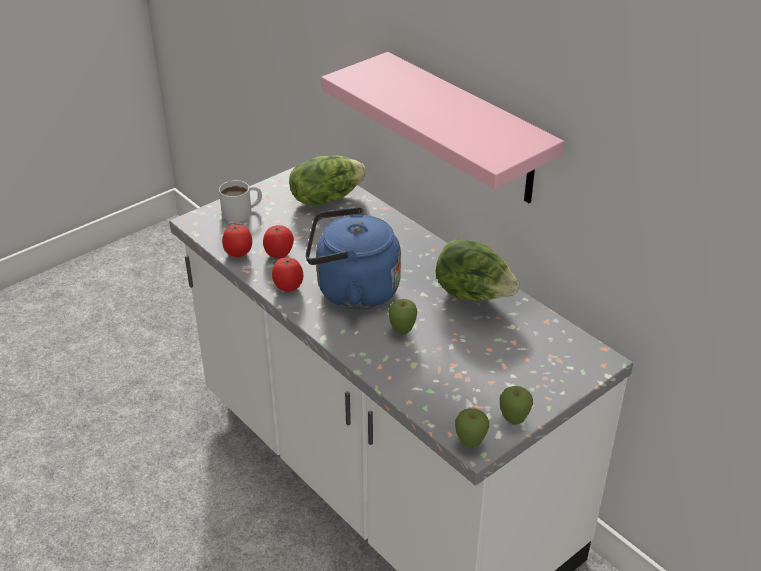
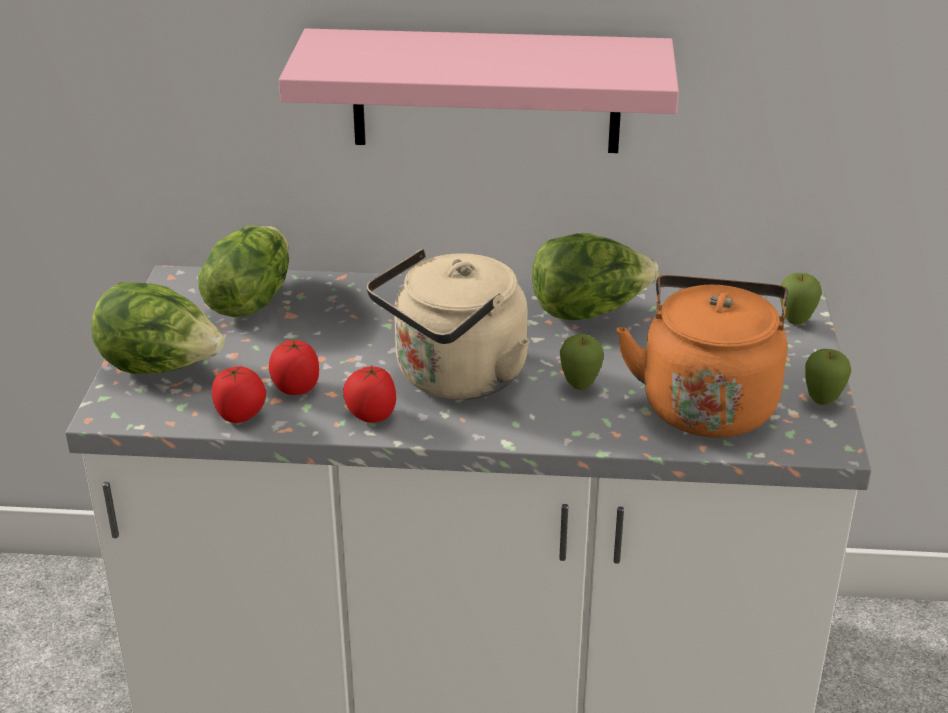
camera: 45 degrees left, 5 degrees down
(242, 211) = (161, 368): white mug -> lettuce
(352, 291) = (455, 378): blue kettle -> beige kettle
(451, 381) = (707, 402): none -> orange kettle
(470, 444) = (823, 447): apple -> apple (795, 322)

